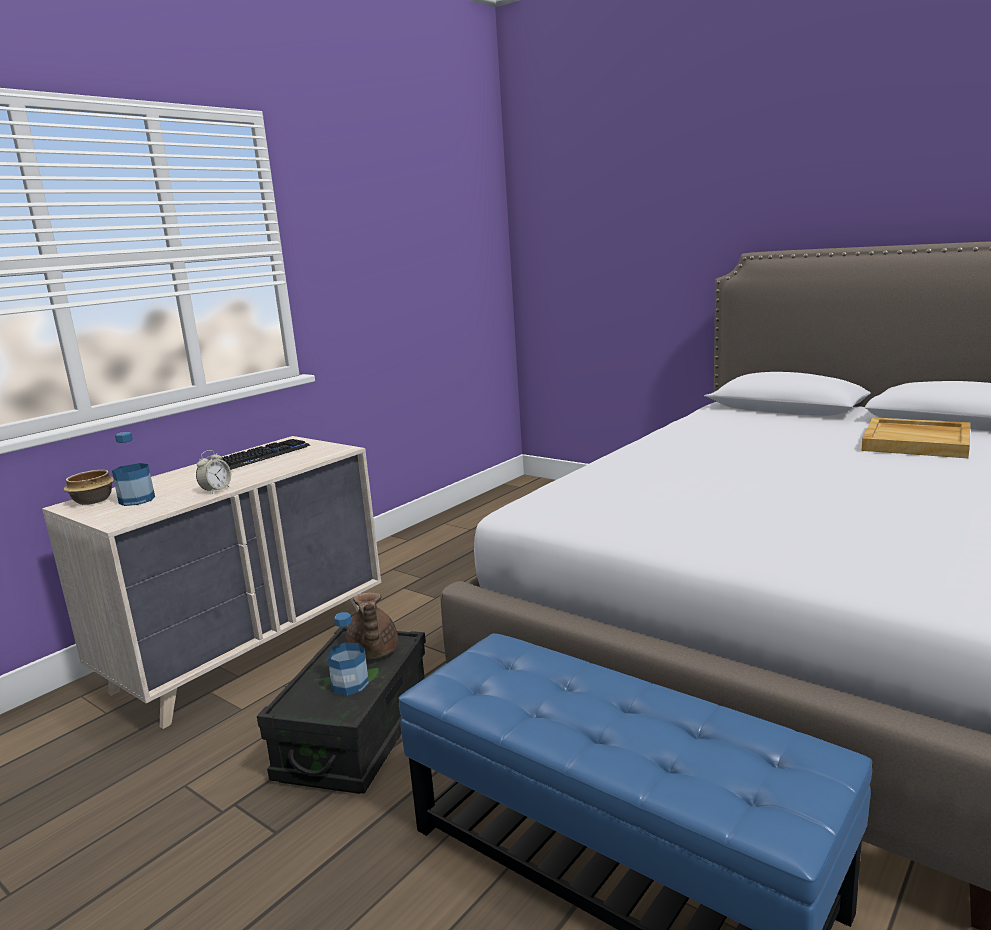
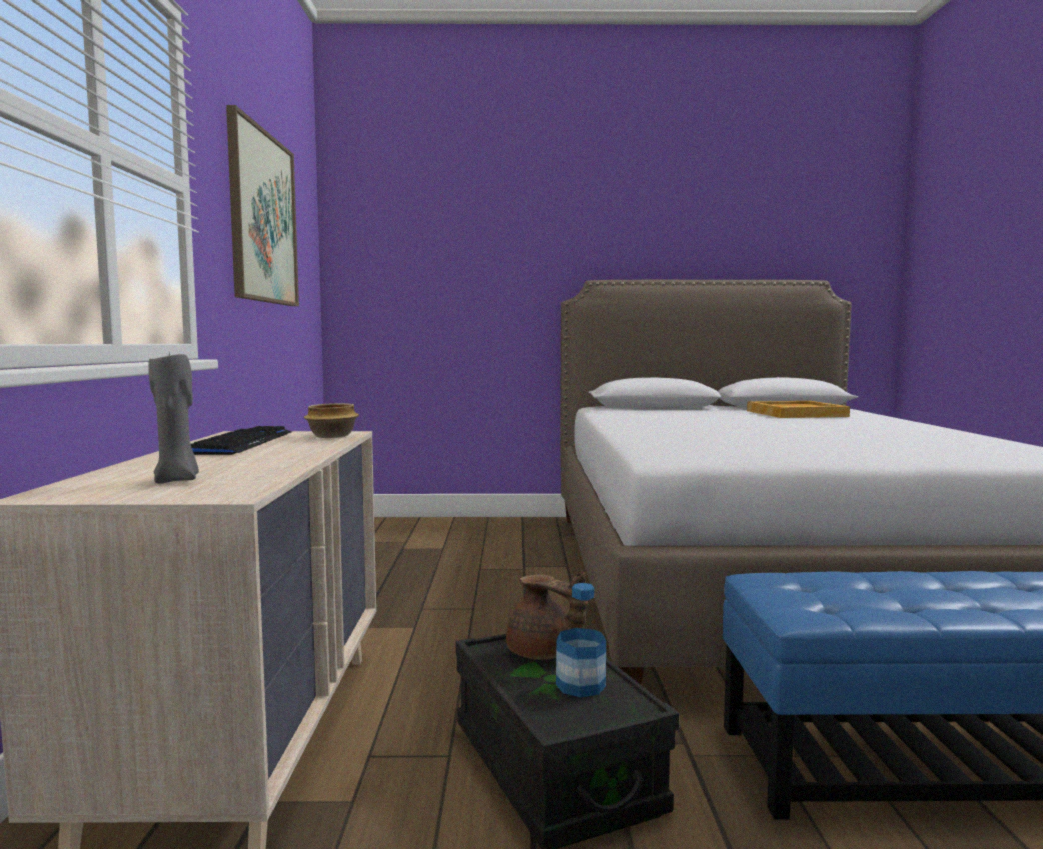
camera: 40 degrees left, 10 degrees down
(93, 501) = (84, 488): bowl -> bowl (333, 436)
(137, 500) = (177, 480): bottle -> grey candle
(216, 490) = (288, 463): alarm clock -> none
(397, 236) = (263, 218): none -> picture

